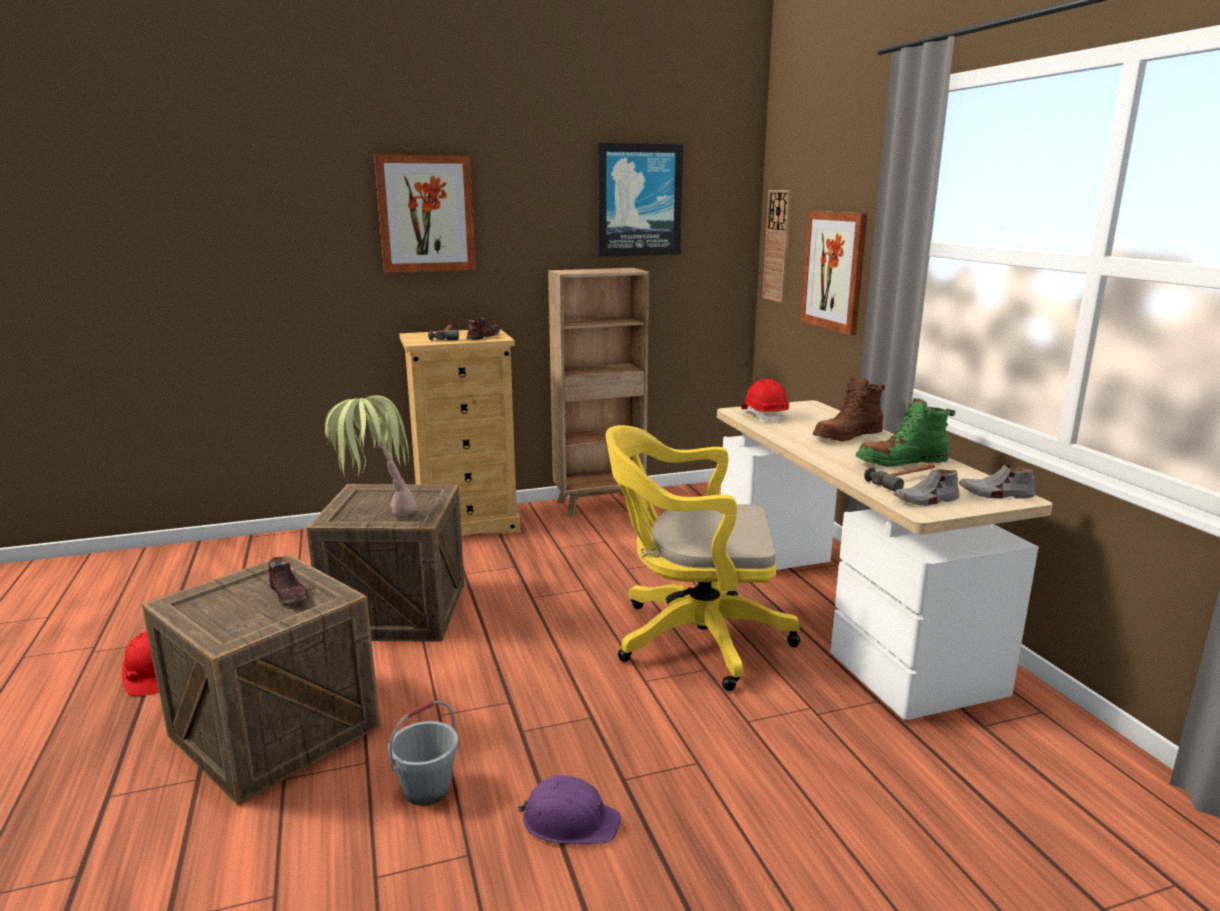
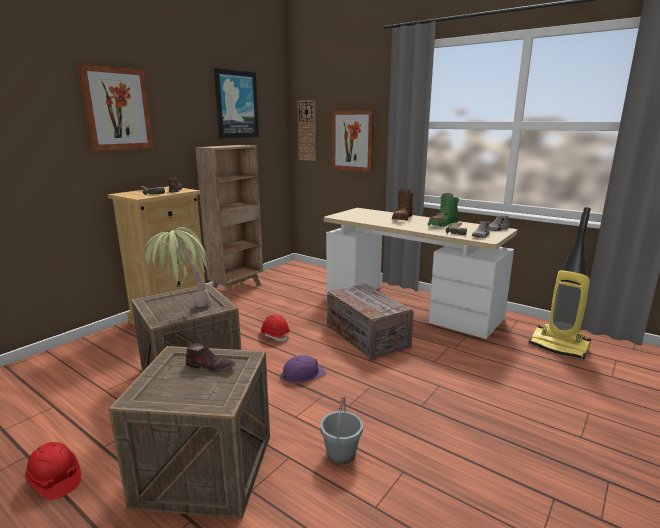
camera: 35 degrees left, 0 degrees up
(569, 820) = (424, 433): purple hard hat -> purple hard hat (302, 374)
(692, 638) = (366, 336): yellow office chair -> crate
(764, 415) = (351, 216): red hard hat -> red hard hat (274, 336)
(1064, 797) = (559, 346): none -> vacuum cleaner

